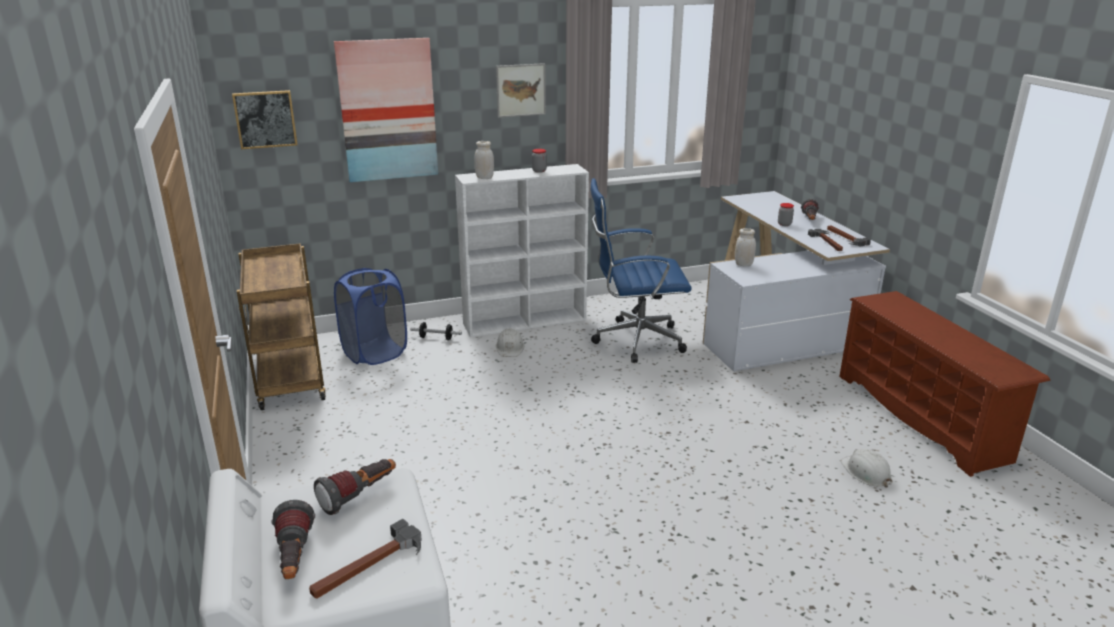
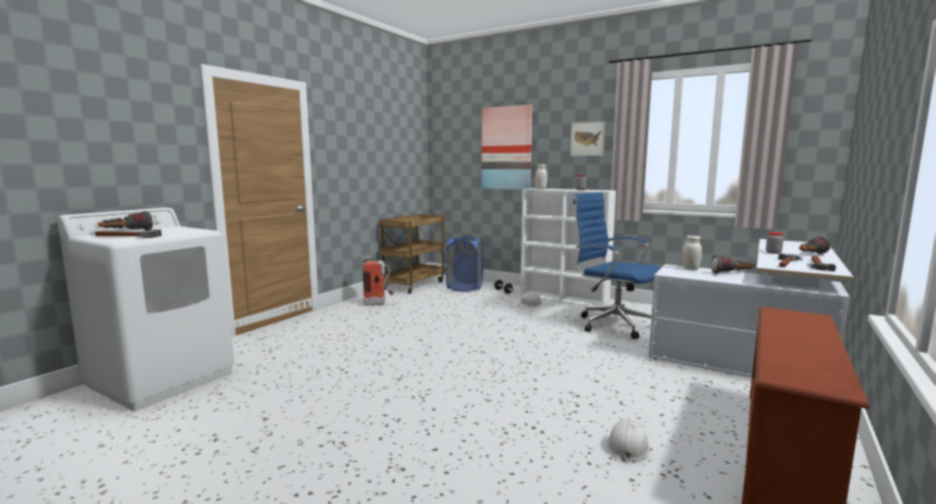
camera: 50 degrees right, 15 degrees down
(265, 119) = (449, 150): picture -> none
(325, 441) = (379, 304): none -> fire extinguisher
(360, 496) = (185, 230): flashlight -> flashlight (732, 273)

